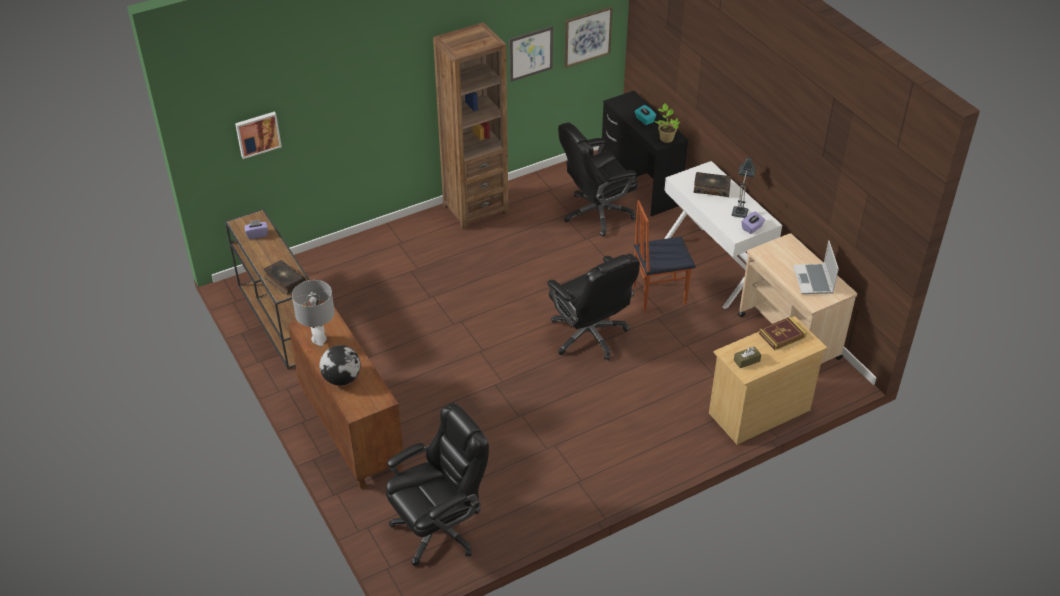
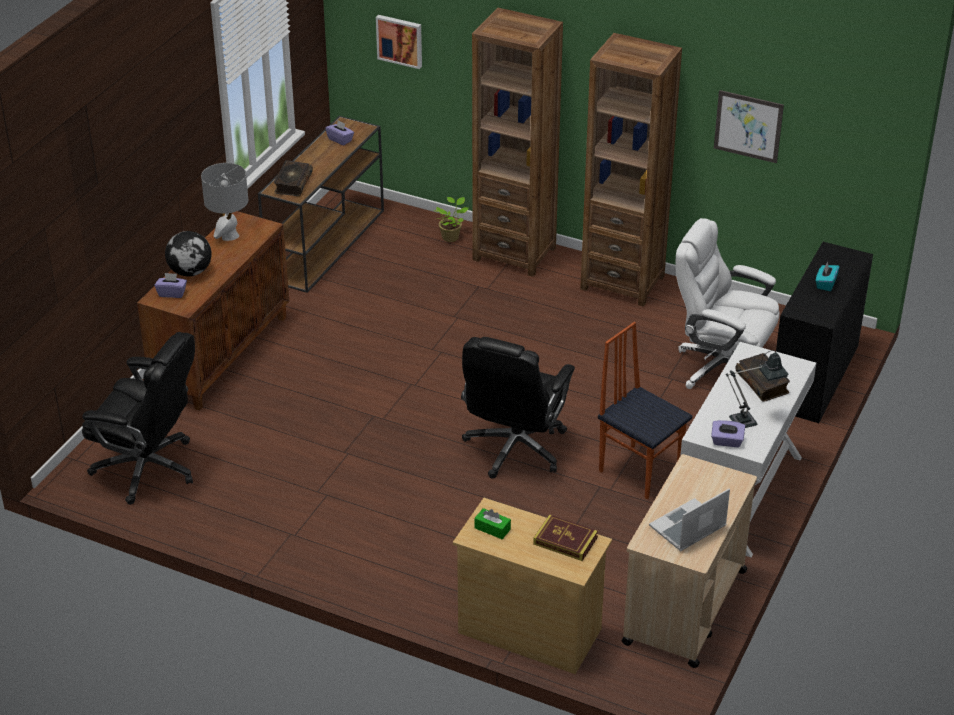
camera: 55 degrees right, 5 degrees down
(358, 399) = (172, 293): none -> purple tissue box
(394, 238) = (514, 253): none -> brown bookcase
(587, 36) = (835, 146): picture -> none
(596, 213) = (721, 367): black office chair -> white office chair
(666, 138) = (812, 312): potted plant -> potted plant (451, 237)
(746, 361) = (492, 528): brown tissue box -> green tissue box

